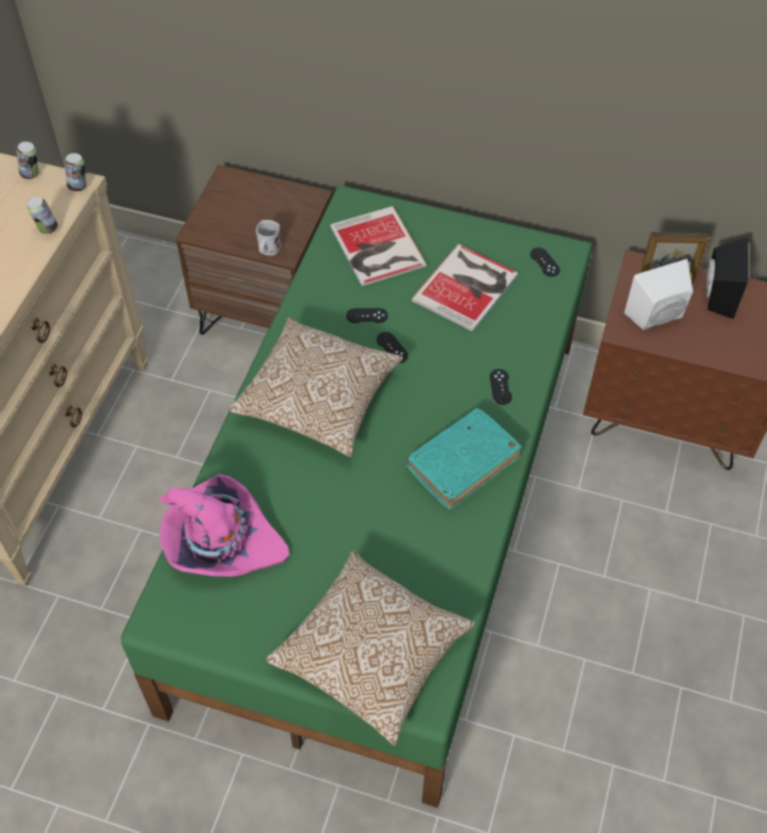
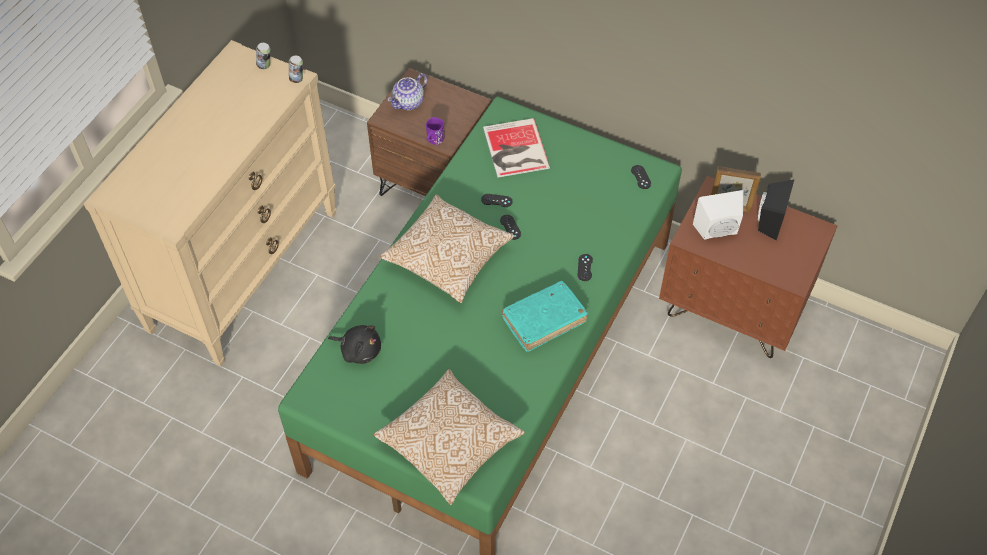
camera: 10 degrees right, 0 degrees up
(47, 229) = (269, 108): can -> none
(221, 541) = (359, 350): pink hat -> black plush toy
(226, 208) = (409, 103): none -> teapot
(268, 250) = (434, 140): white mug -> purple mug
(468, 287) = (577, 188): book -> none

